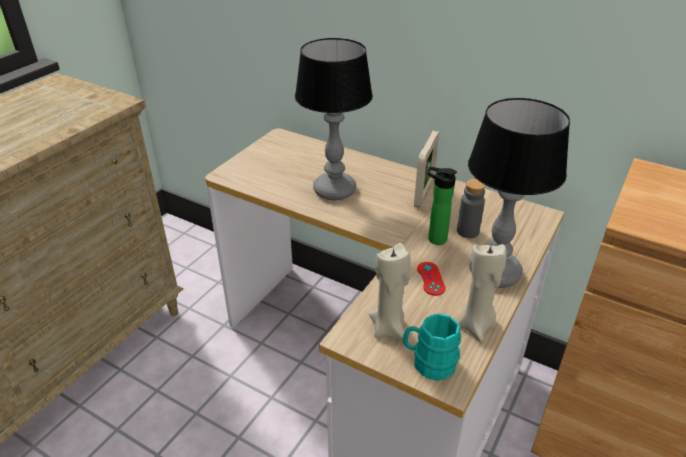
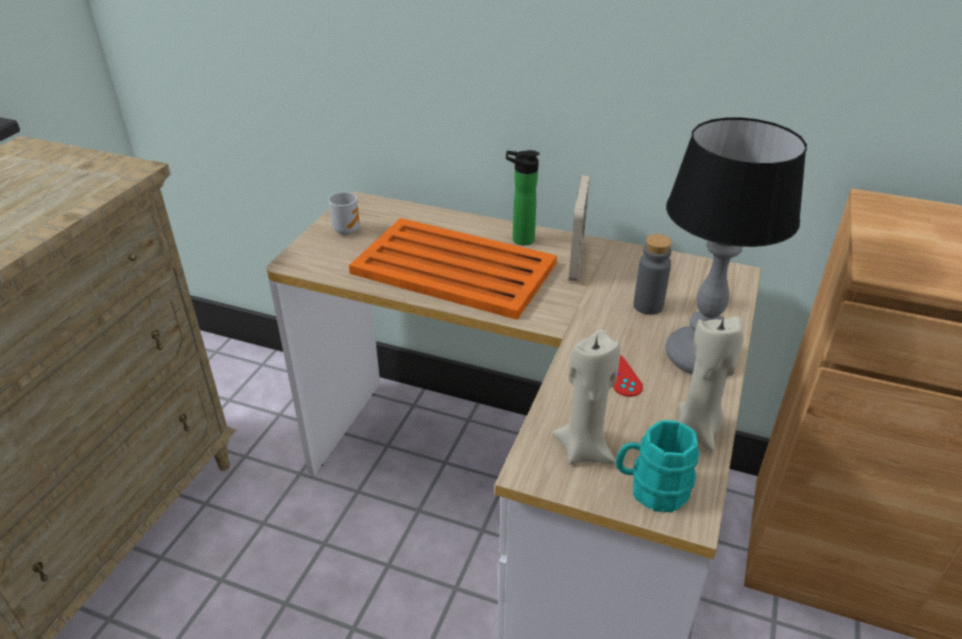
camera: 10 degrees left, 0 degrees up
(266, 155) = (347, 230): none -> mug
(334, 191) = (455, 269): table lamp -> orange tray
(434, 238) = (607, 320): bottle -> bottle (519, 239)

